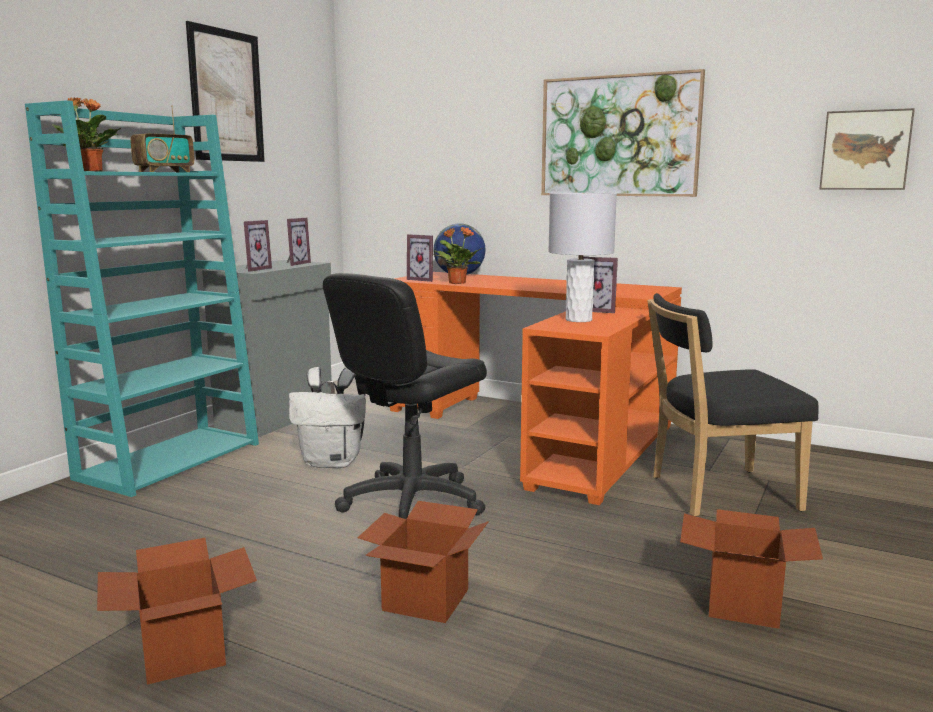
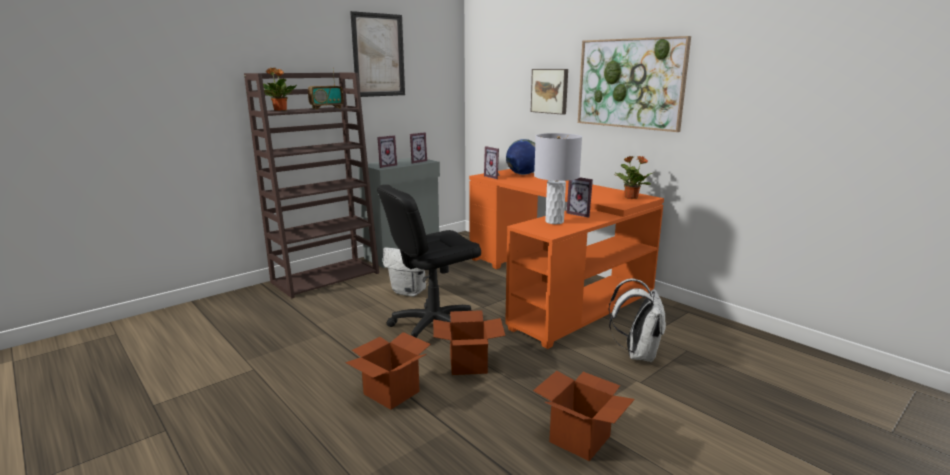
camera: 20 degrees right, 5 degrees up
(170, 460) = (326, 277): turquoise bookcase -> brown bookcase
(183, 653) = (251, 397): cardboard box -> cardboard box (468, 364)
(456, 283) = (511, 181): potted plant -> potted plant (630, 197)
(716, 493) = (637, 354): black chair -> white backpack
(865, 150) = (807, 105): picture -> picture (550, 91)

